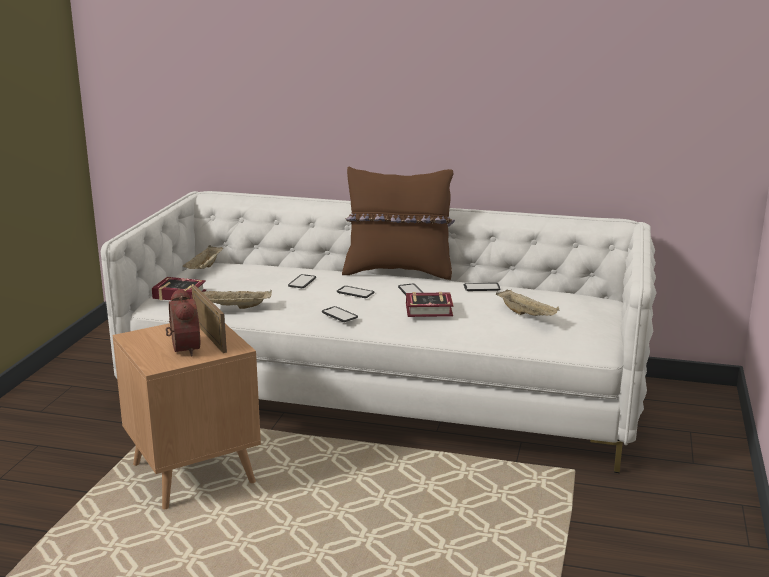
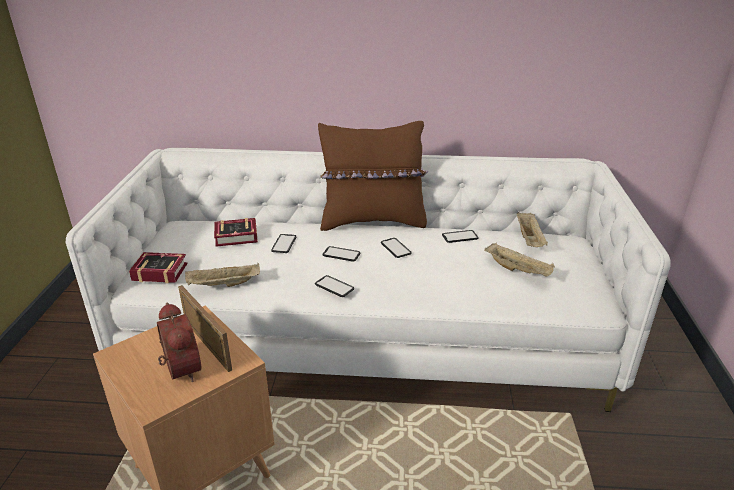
camera: 10 degrees left, 10 degrees up
(204, 268) = (180, 232): beige tray -> beige tray (529, 240)
(431, 310) = (424, 273): book -> book (238, 237)

